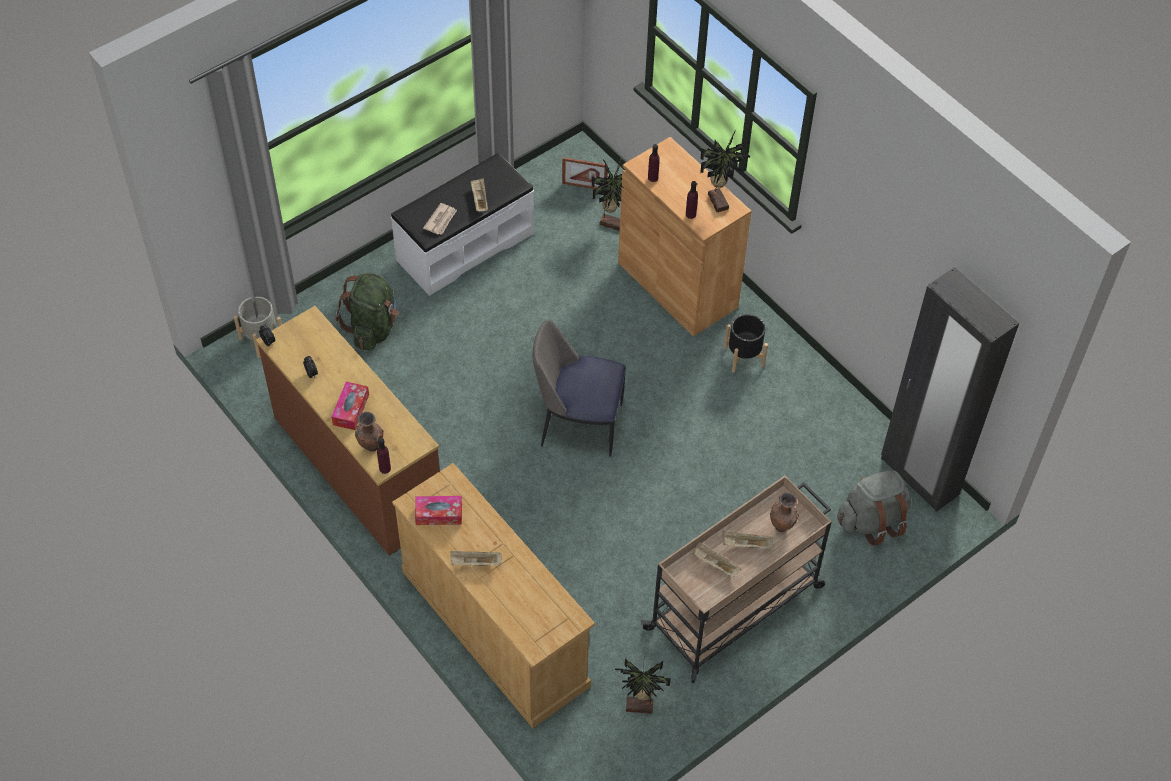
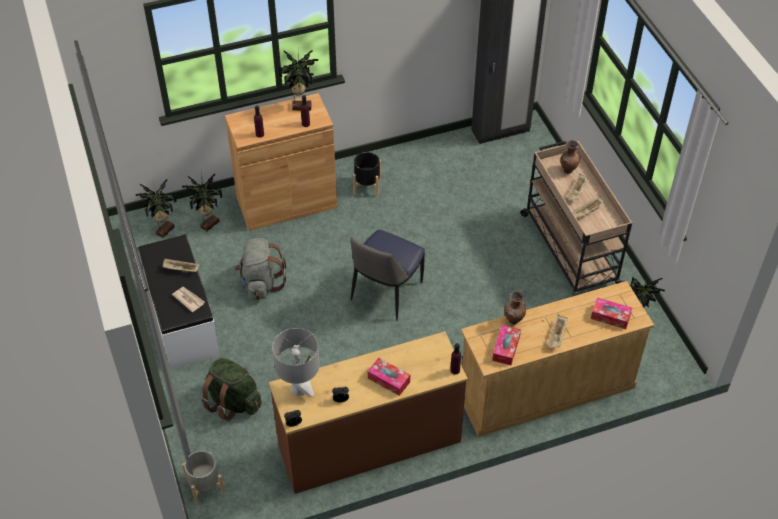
camera: 70 degrees left, 5 degrees down
(314, 334) = (299, 389): none -> grey table lamp
(371, 447) = (431, 375): brown vase -> brown vase (513, 321)
(527, 615) = (610, 317): none -> tissue box
(584, 186) = (164, 230): picture frame -> potted plant
(872, 521) = (525, 163): grey backpack -> grey backpack (261, 283)

